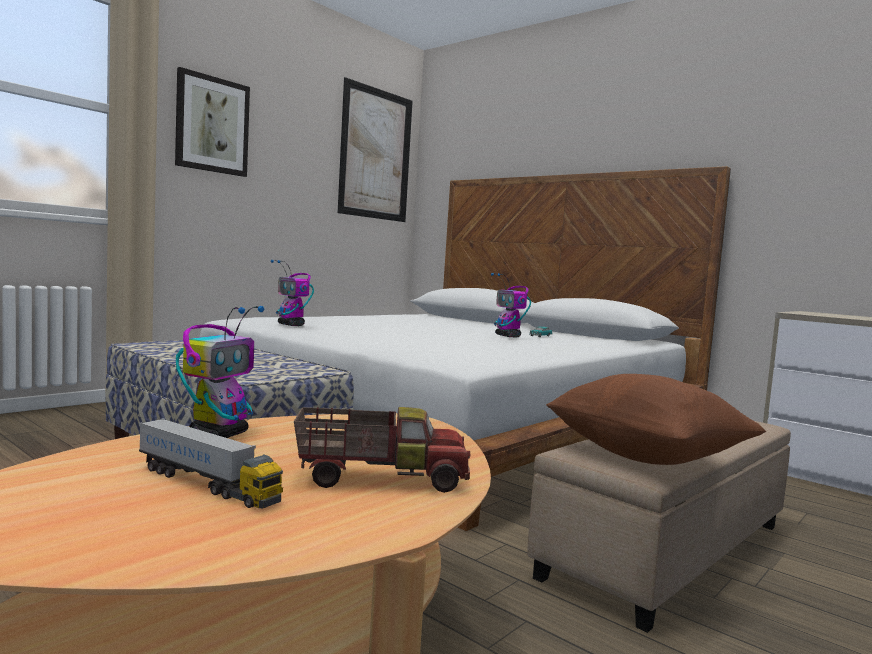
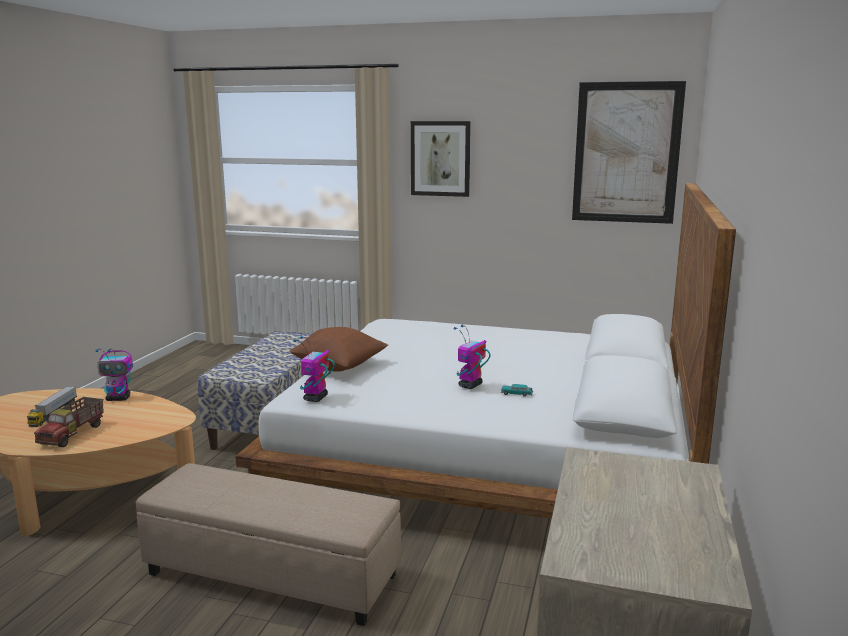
camera: 65 degrees right, 10 degrees up
(291, 325) = (380, 335): toy robot -> toy robot (315, 398)
(380, 478) = (73, 434): toy truck -> toy truck turned 45 degrees clockwise
(646, 457) = (197, 490): brown pillow -> brown pillow (339, 368)

